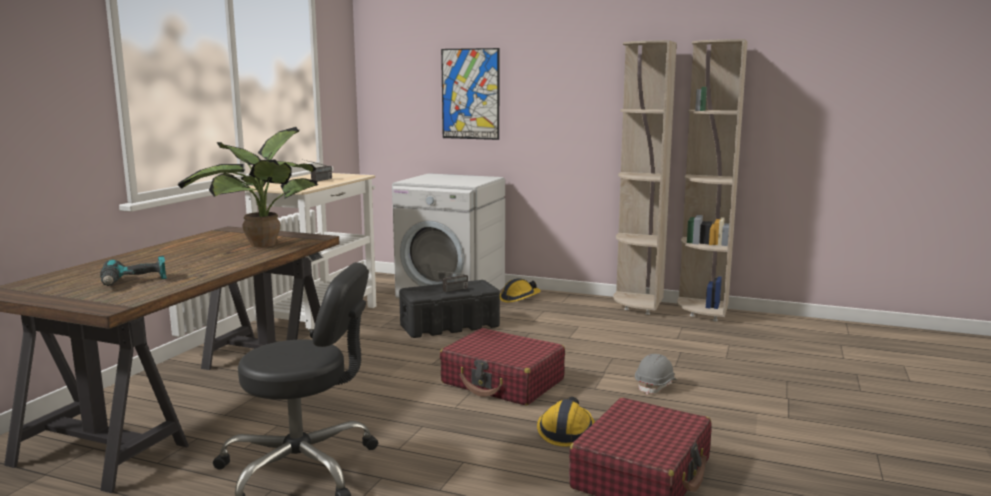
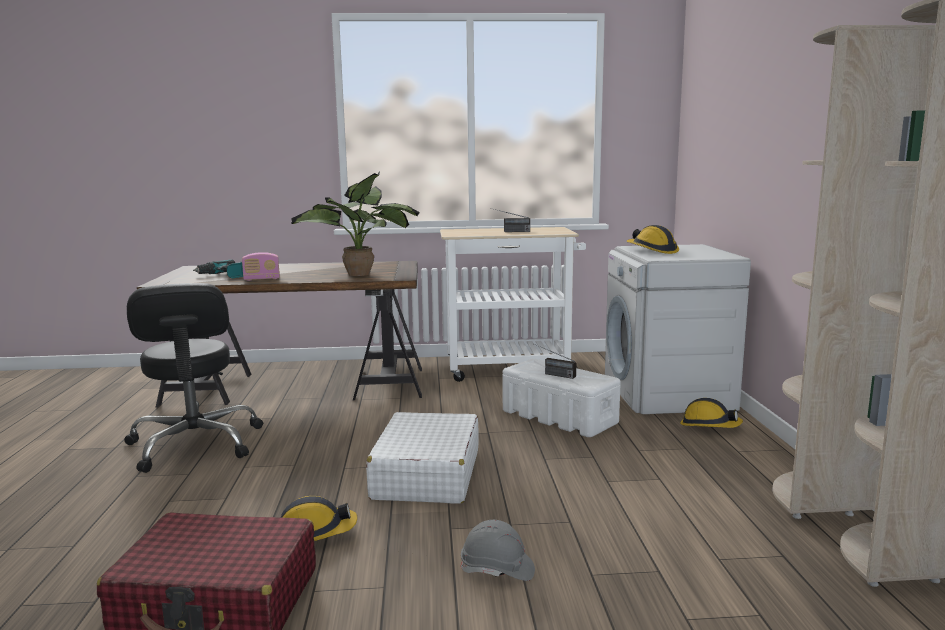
camera: 65 degrees right, 0 degrees up
(203, 270) = (262, 279): none -> radio
(436, 181) = (652, 251): none -> hard hat
(450, 326) = (560, 417): black storage box -> white storage box
(470, 94) = (740, 142): picture -> none
(503, 382) = (426, 475): red suitcase -> white suitcase

